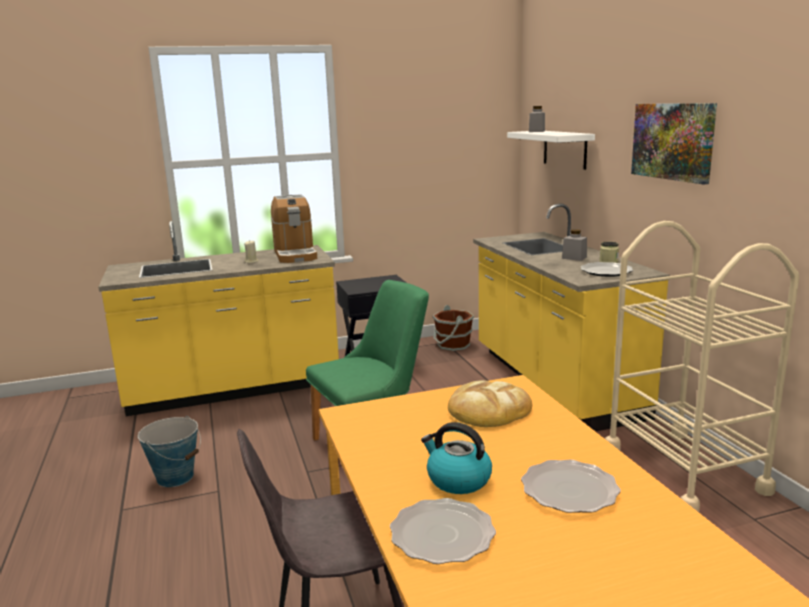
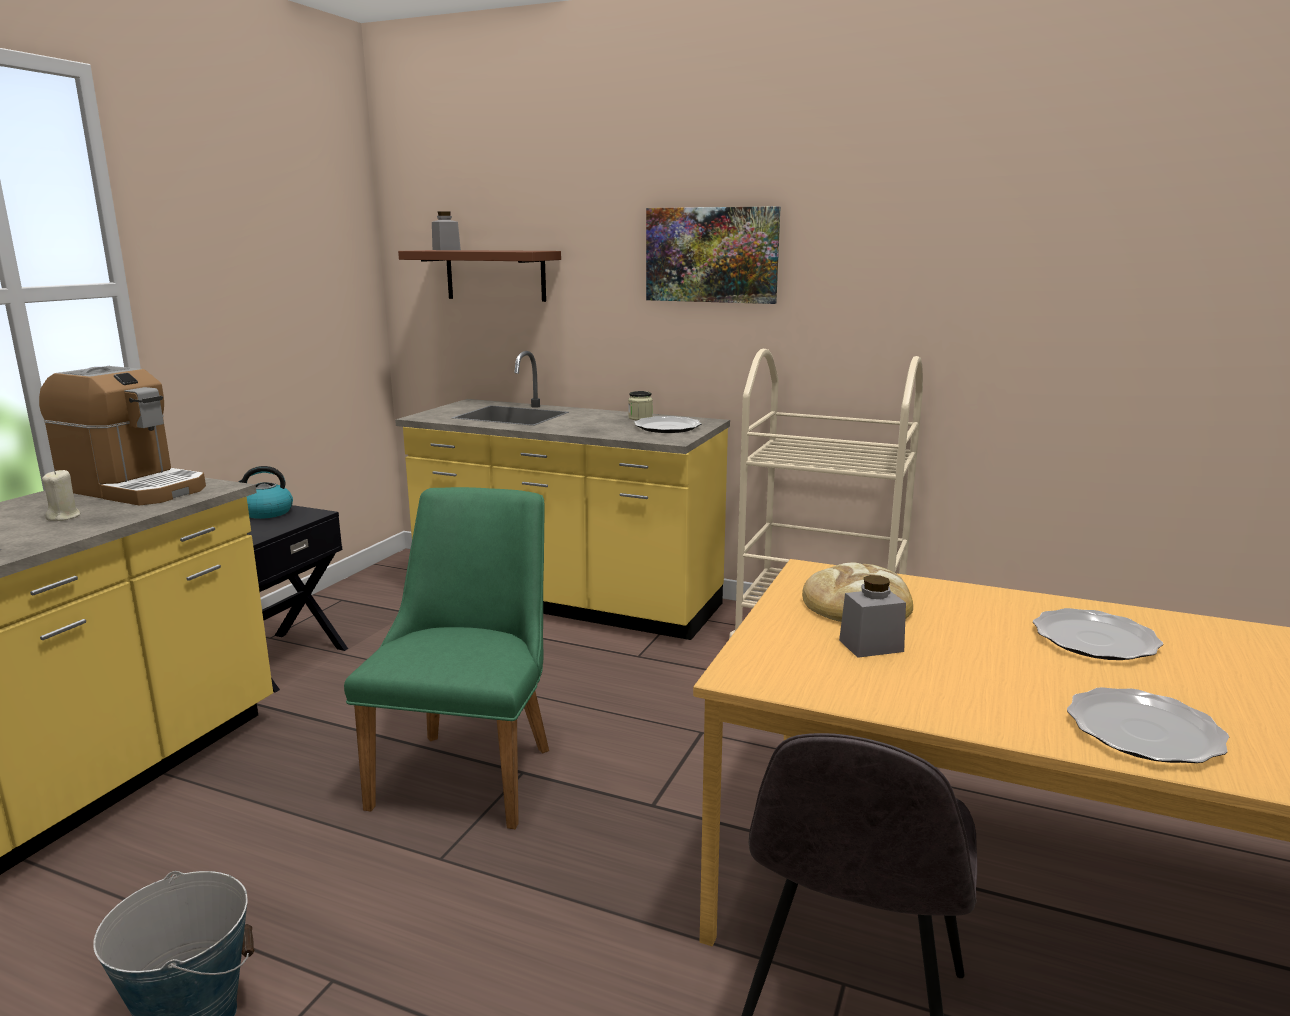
camera: 50 degrees left, 0 degrees up
(452, 345) = (360, 600): brown bucket -> none
(457, 479) = (1017, 678): kettle -> kettle (266, 513)
(565, 149) = (495, 275): white shelf -> brown shelf
(574, 258) = (592, 420): grey jar -> grey jar (871, 646)

